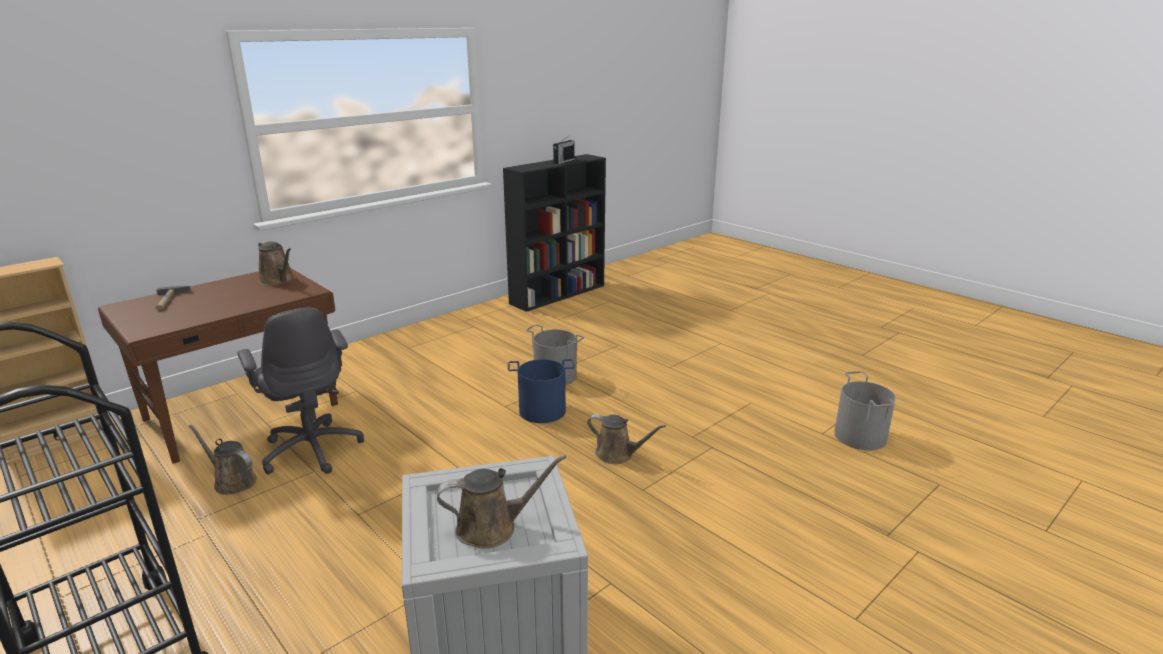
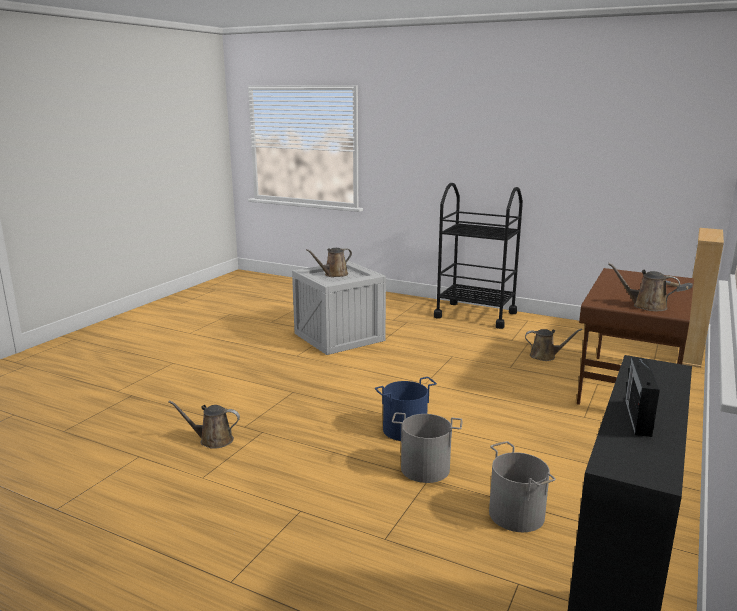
camera: 160 degrees right, 5 degrees down
(312, 449) = (534, 376): grey office chair -> none
(617, 454) = (319, 408): brown watering can -> brown watering can (213, 440)
(861, 436) = (101, 460): grey bucket -> grey bucket (516, 514)

